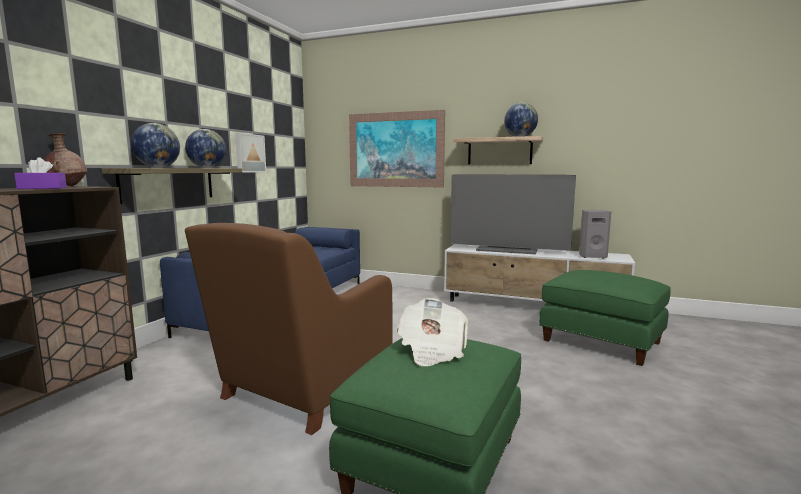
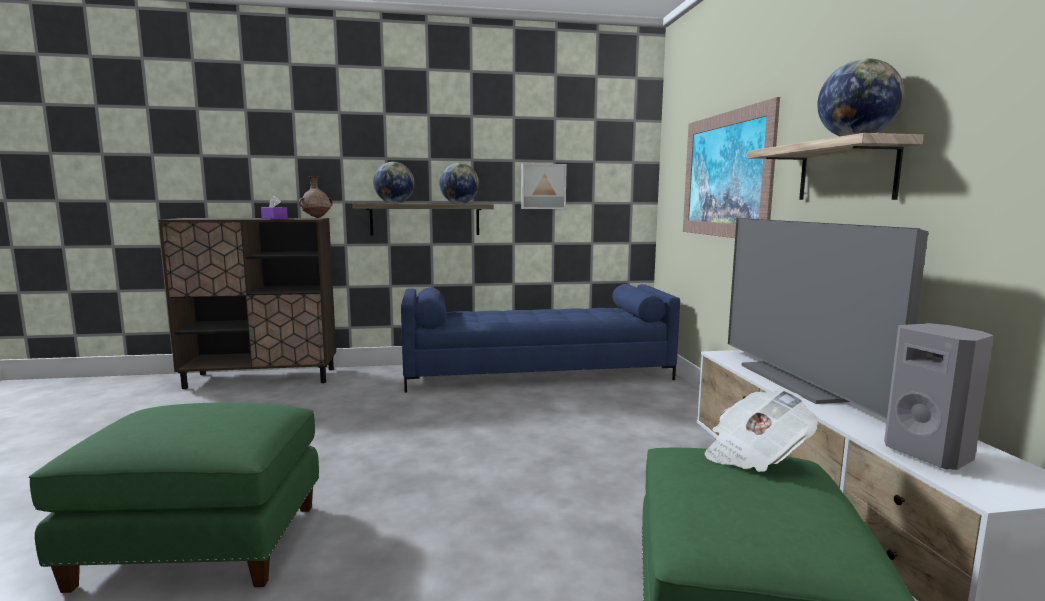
camera: 60 degrees right, 0 degrees up
(303, 390) = (337, 441): brown armchair -> none
(432, 350) = (198, 414): newspaper -> newspaper (754, 455)

